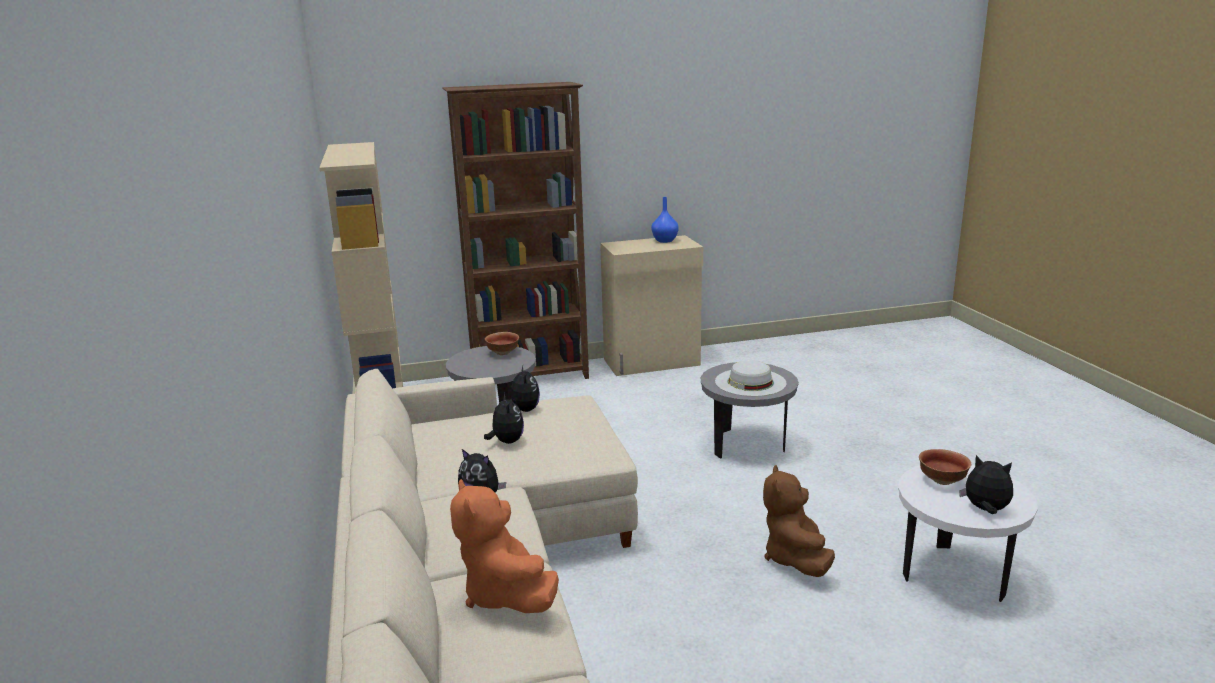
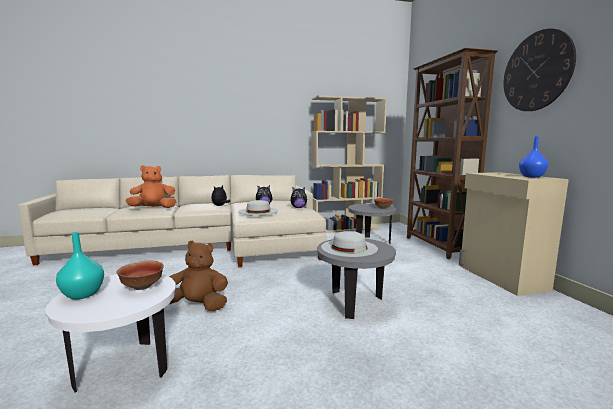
camera: 90 degrees right, 10 degrees down
(572, 441) = (258, 211): none -> white hat
(628, 119) = (536, 71): none -> wall clock
(985, 510) = (83, 294): plush toy -> turquoise vase

